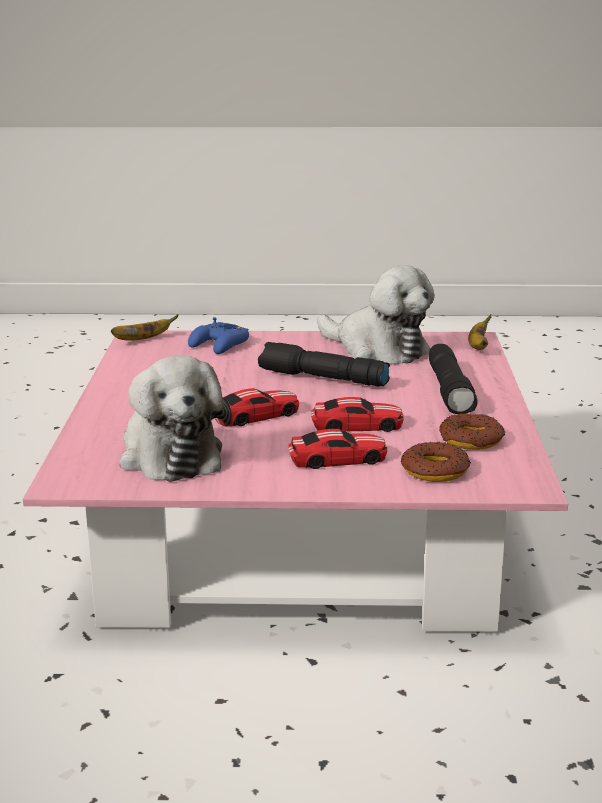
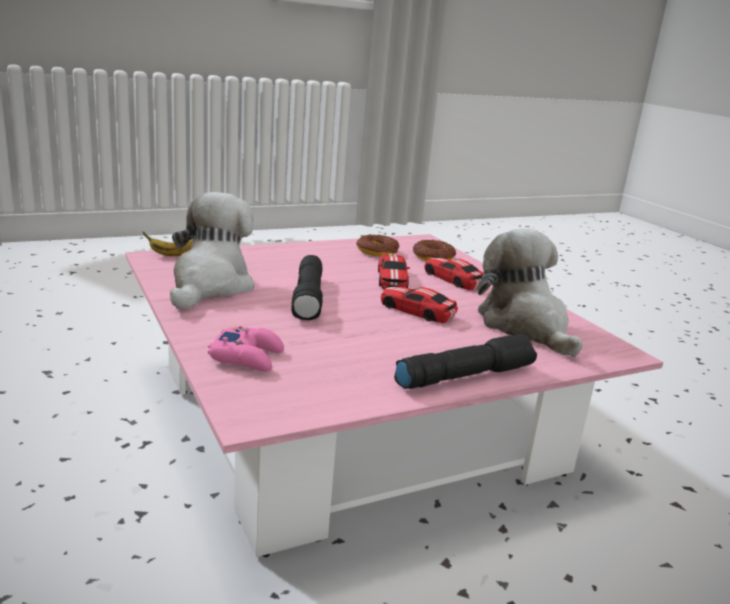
camera: 120 degrees left, 0 degrees up
(142, 340) = (262, 410): banana -> none
(169, 455) = (525, 327): plush toy -> plush toy turned 60 degrees counterclockwise
(219, 345) = (247, 357): blue game controller -> pink game controller
(356, 425) = (392, 279): toy car -> toy car turned 150 degrees counterclockwise
(451, 391) = (295, 258): black flashlight -> black flashlight (464, 376)

